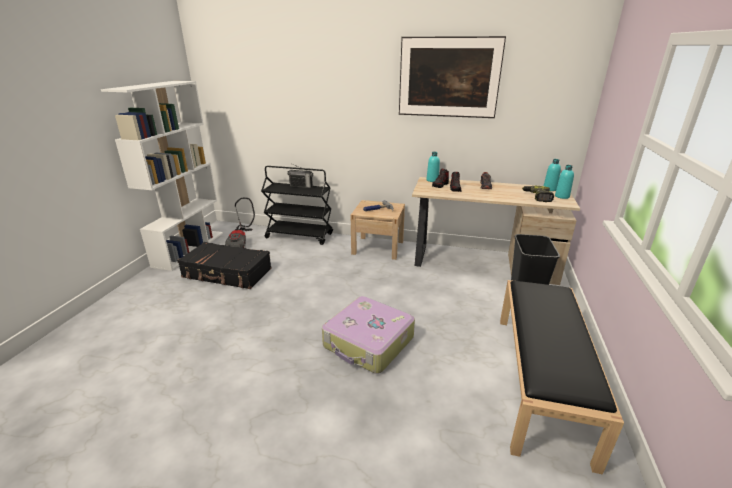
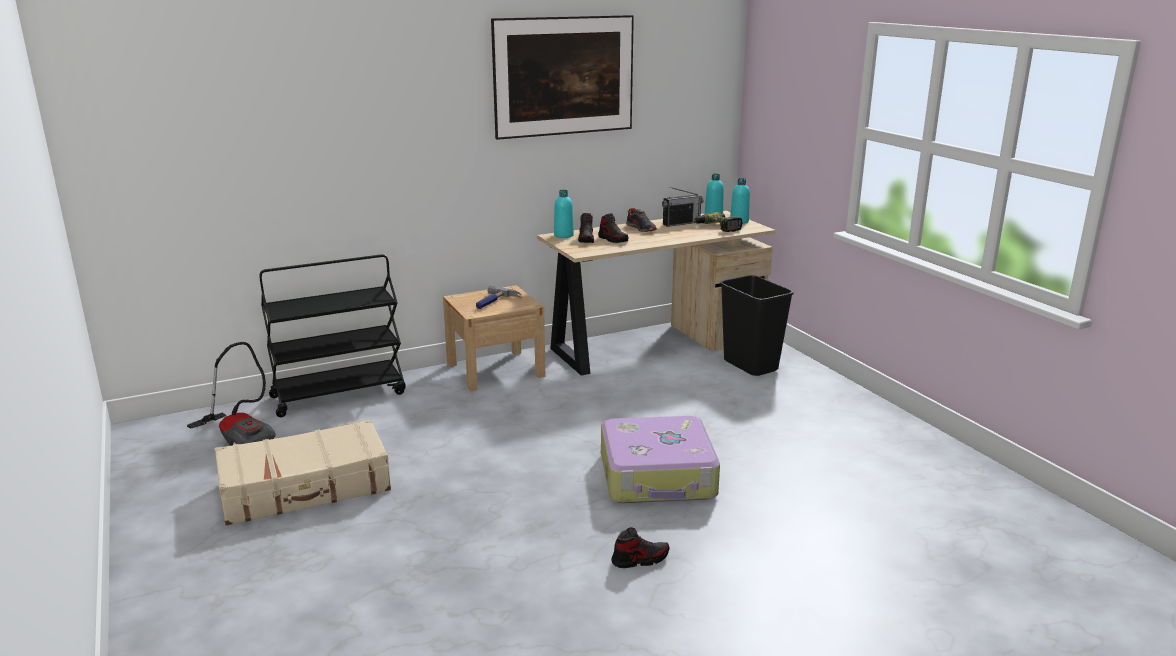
camera: 40 degrees left, 5 degrees down
(189, 248) = (146, 484): white bookcase -> none
(227, 273) = (306, 488): black suitcase -> beige suitcase
(287, 388) = (640, 559): none -> shoe
(301, 186) = (330, 296): radio -> radio (681, 223)
(541, 381) = (860, 434): black bench -> none

